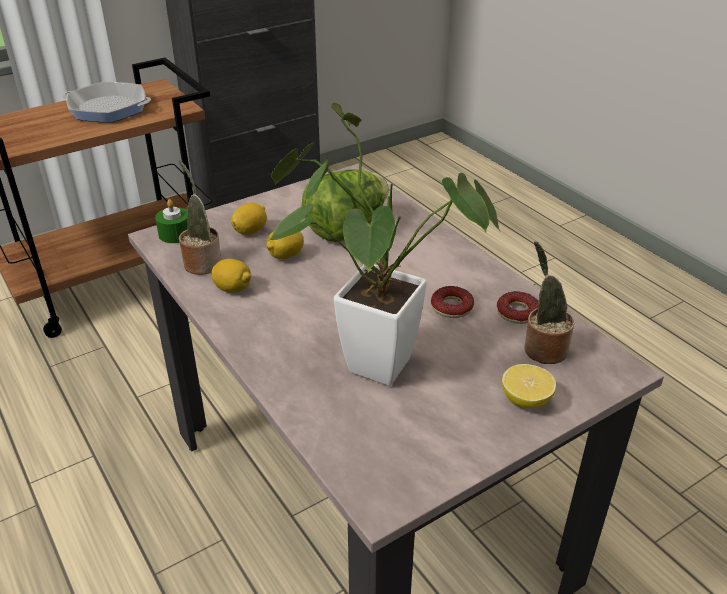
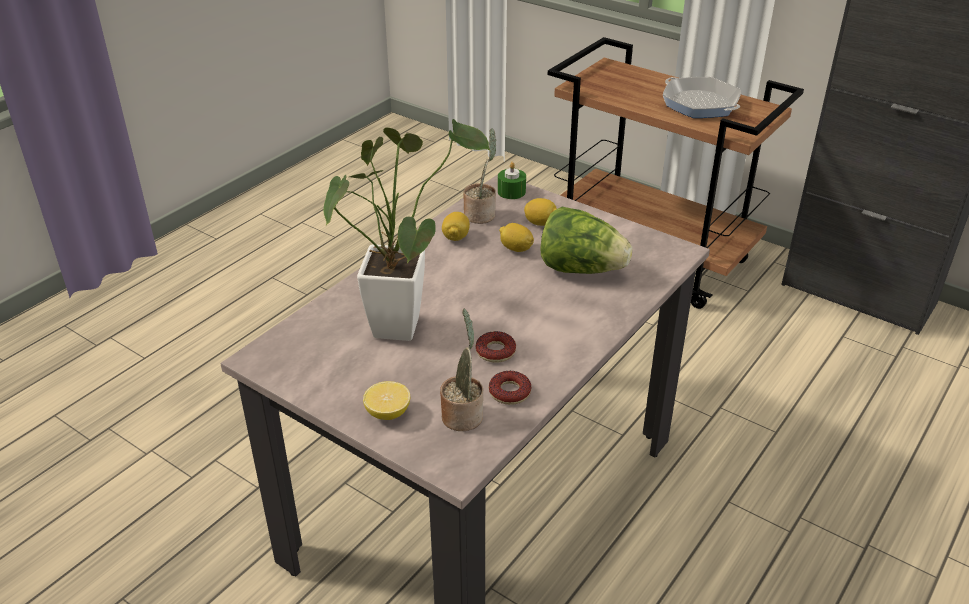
camera: 70 degrees right, 0 degrees up
(108, 109) = (700, 104): frying pan -> frying pan turned 150 degrees clockwise

